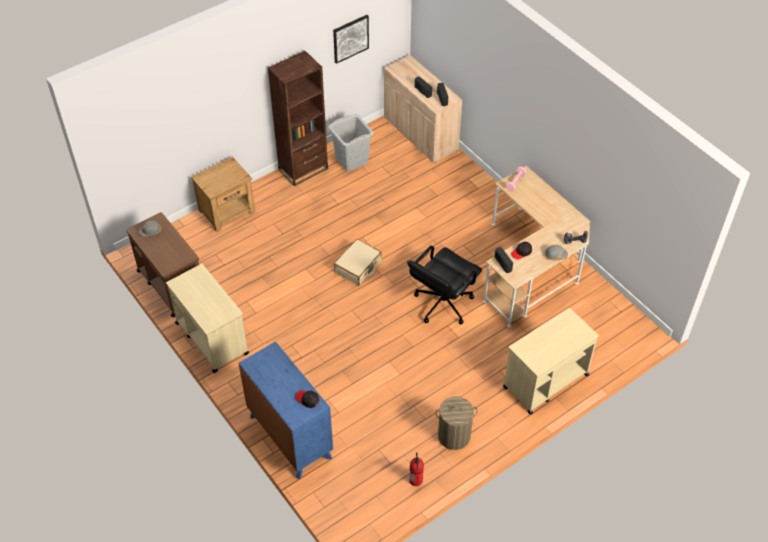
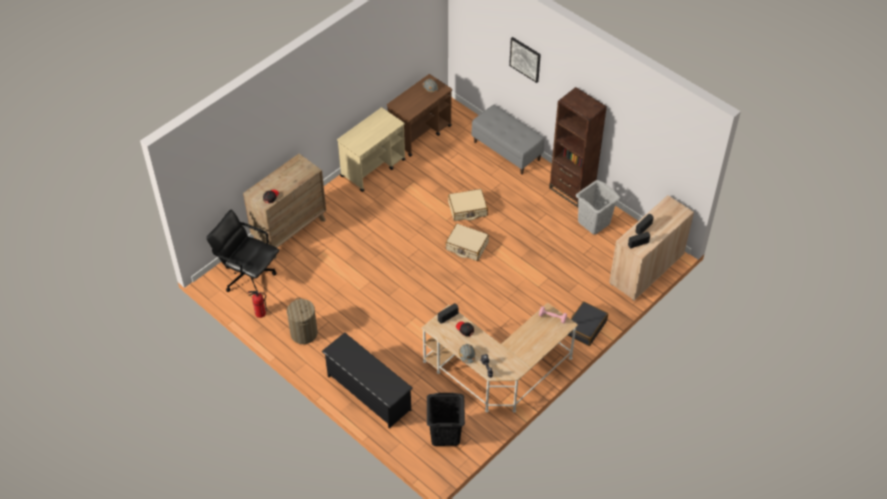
camera: 80 degrees right, 0 degrees up
(227, 211) = (507, 151): brown nightstand -> grey bench
(290, 436) = (290, 231): blue dresser -> brown dresser
(304, 258) = (467, 209): none -> beige suitcase
(350, 38) = (647, 139): picture -> picture (525, 59)
(442, 304) = (439, 310): black office chair -> black office chair (248, 276)
(484, 190) = (585, 327): none -> black suitcase
(545, 381) = (368, 393): beige cart -> black shoe rack
(603, 320) = (445, 434): none -> black laundry basket

